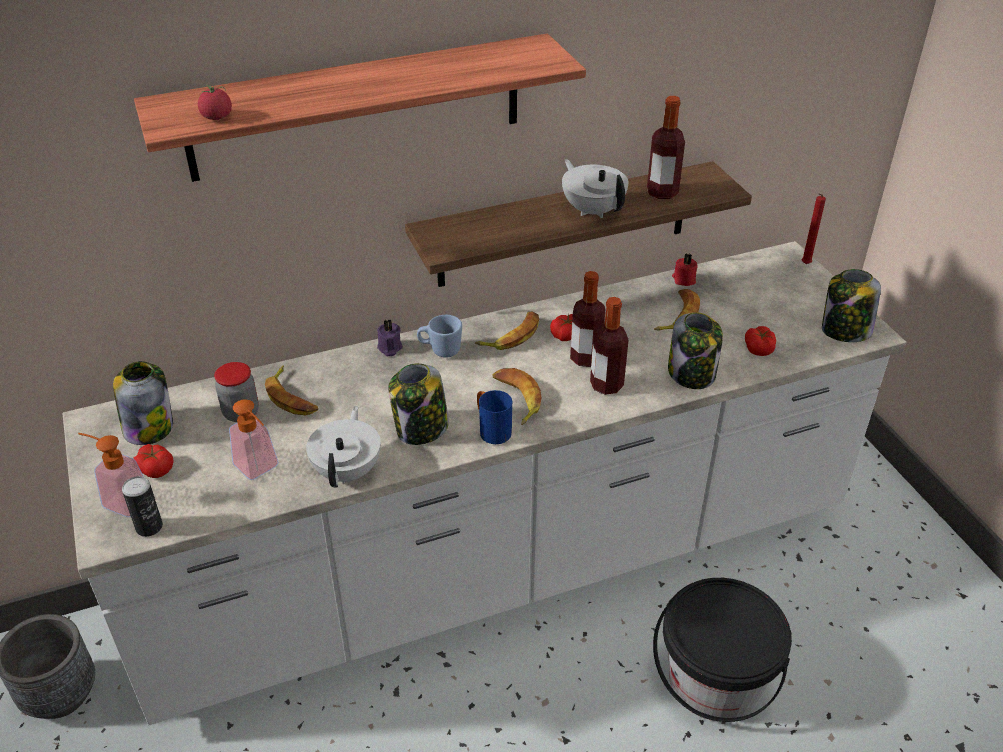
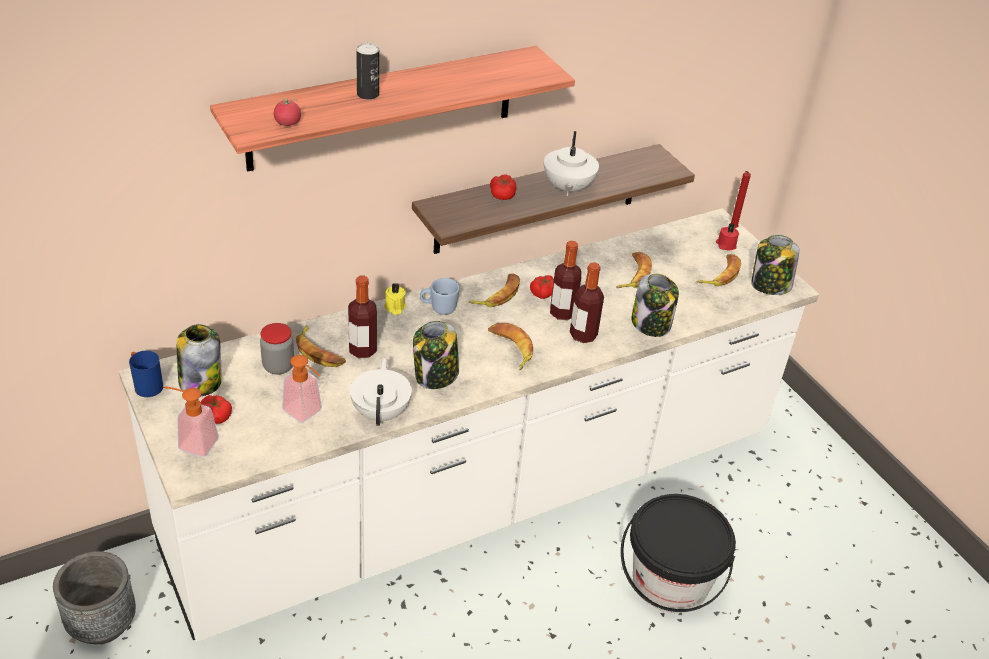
camera: 10 degrees left, 0 degrees up
(149, 527) = (223, 464): can -> can (368, 94)
(389, 348) = (394, 307): purple candle -> yellow candle
(491, 430) = (494, 375): blue mug -> blue mug (146, 385)
(593, 210) = (567, 188): white teapot -> white teapot turned 135 degrees counterclockwise
(662, 192) = (621, 172): bottle -> bottle (362, 350)
(683, 279) = (634, 243): red candle -> red candle (725, 245)
(759, 348) = (703, 301): tomato -> tomato (502, 194)
(784, 317) = (720, 274): none -> banana

